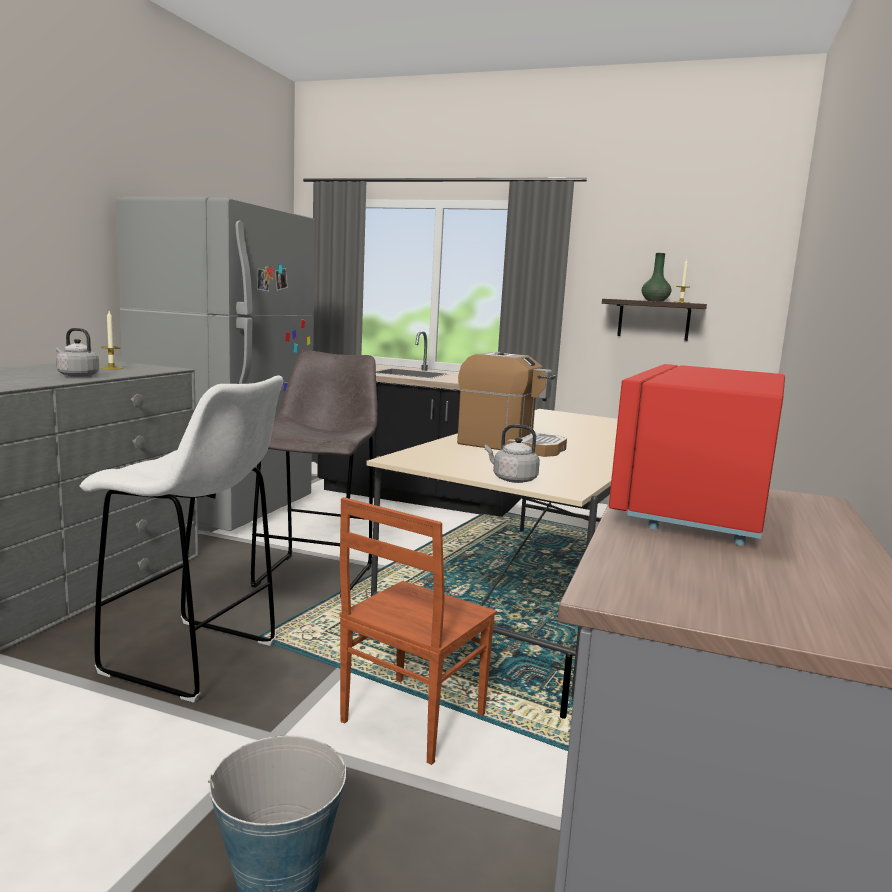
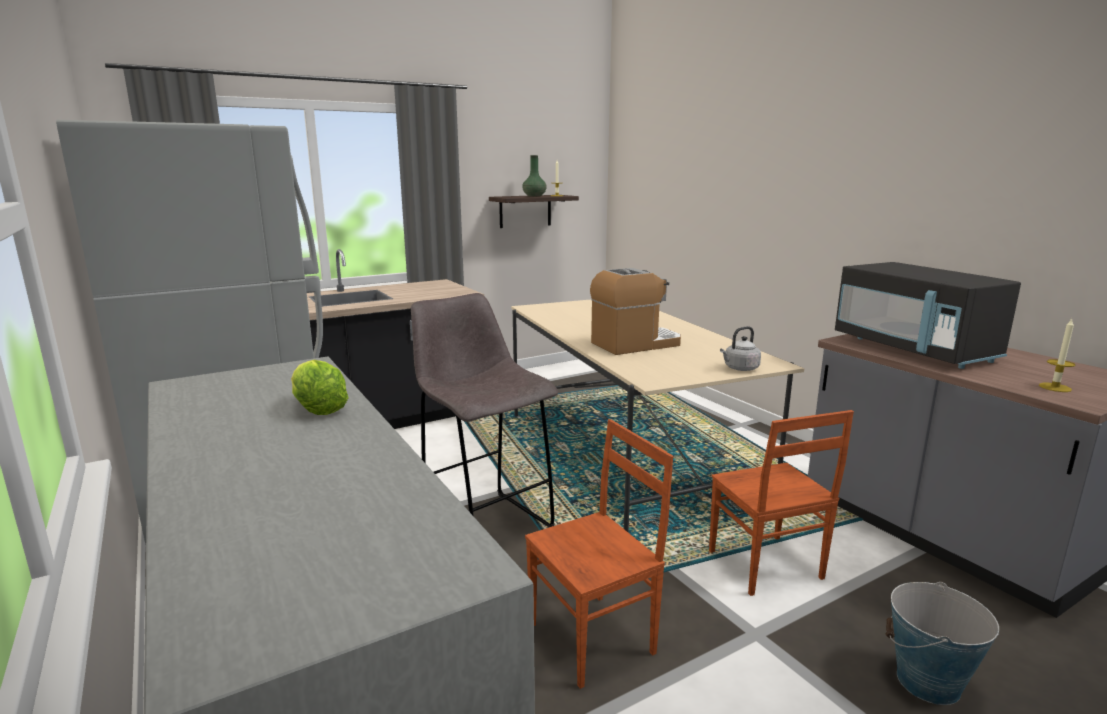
camera: 50 degrees left, 5 degrees up
(76, 375) = (318, 409): grey kettle -> lettuce
(111, 368) = (265, 386): candle -> candle (1055, 387)
(194, 659) = (594, 638): white stool -> brown chair
(693, 506) = (913, 350): red microwave -> black microwave

